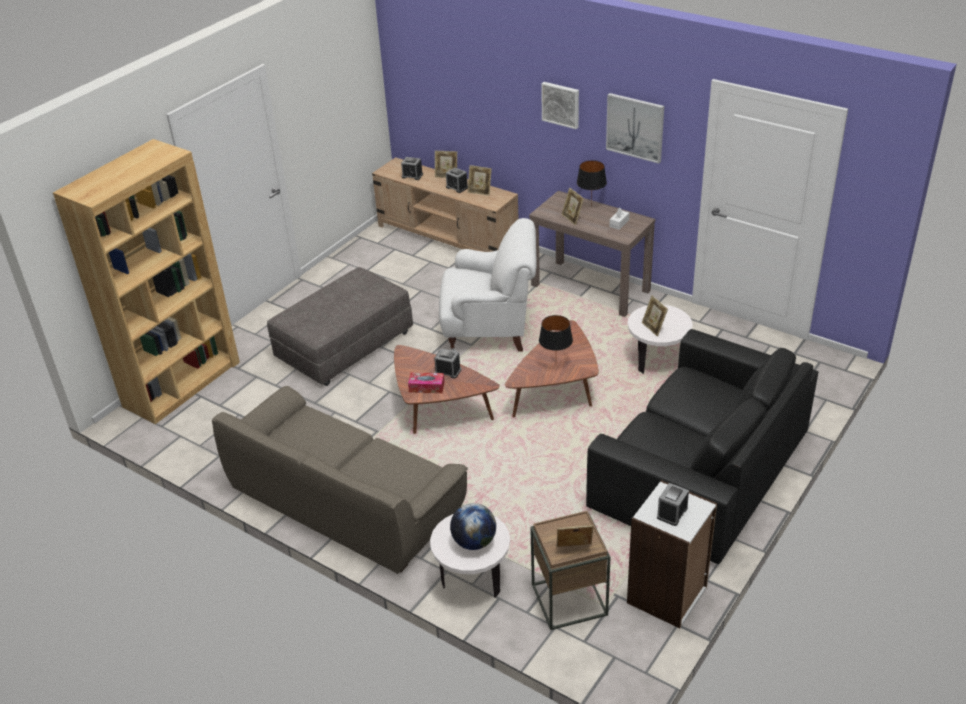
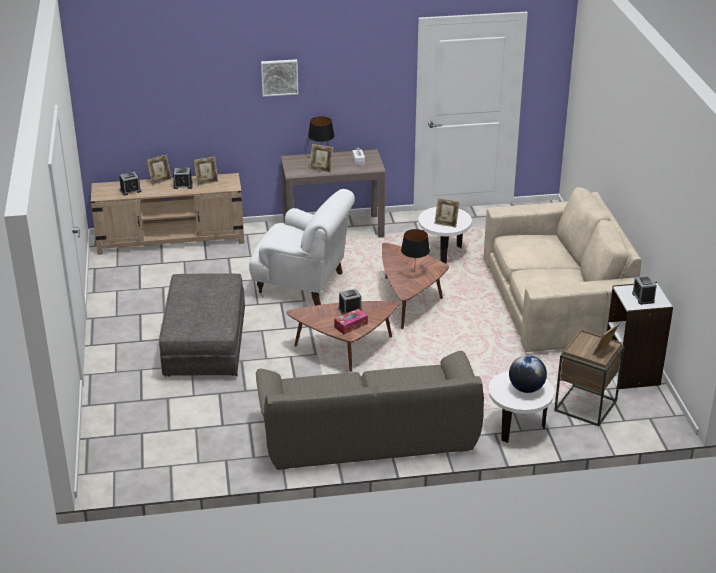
camera: 45 degrees left, 5 degrees down
(182, 384) = (110, 433): brown bookcase -> none
(490, 330) = (303, 285): white armchair -> white armchair turned 60 degrees clockwise
(635, 127) = (353, 76): picture -> none
(700, 471) = (557, 302): black sofa -> beige sofa

